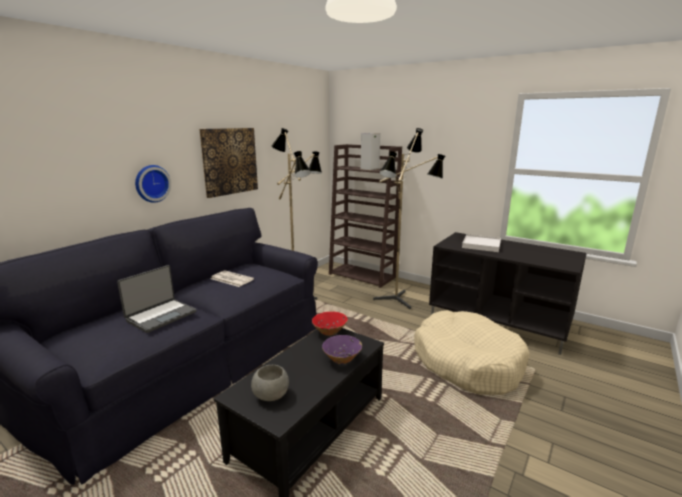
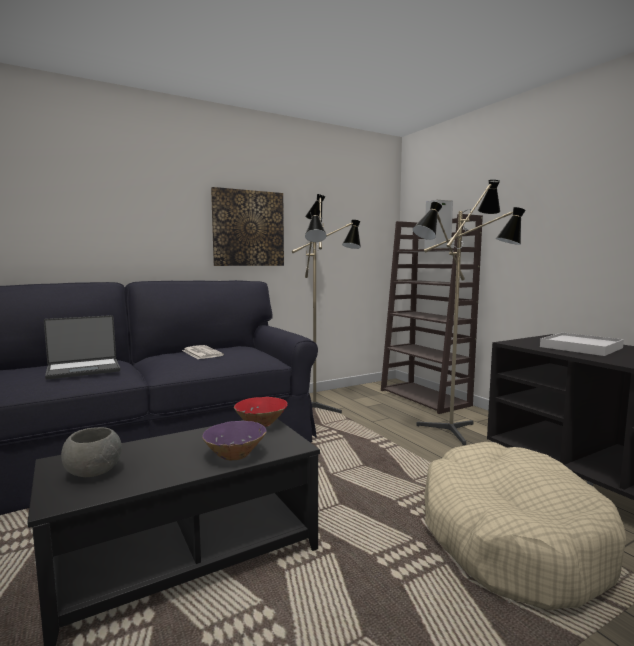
camera: 25 degrees right, 10 degrees down
(151, 183) = (145, 239): wall clock -> none

